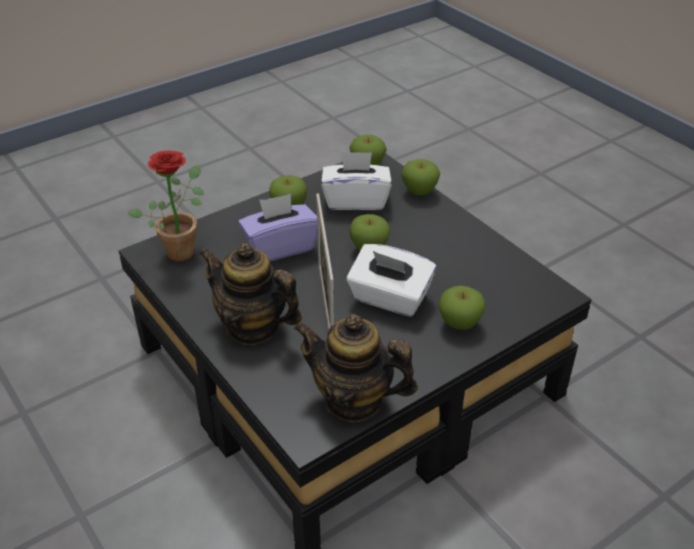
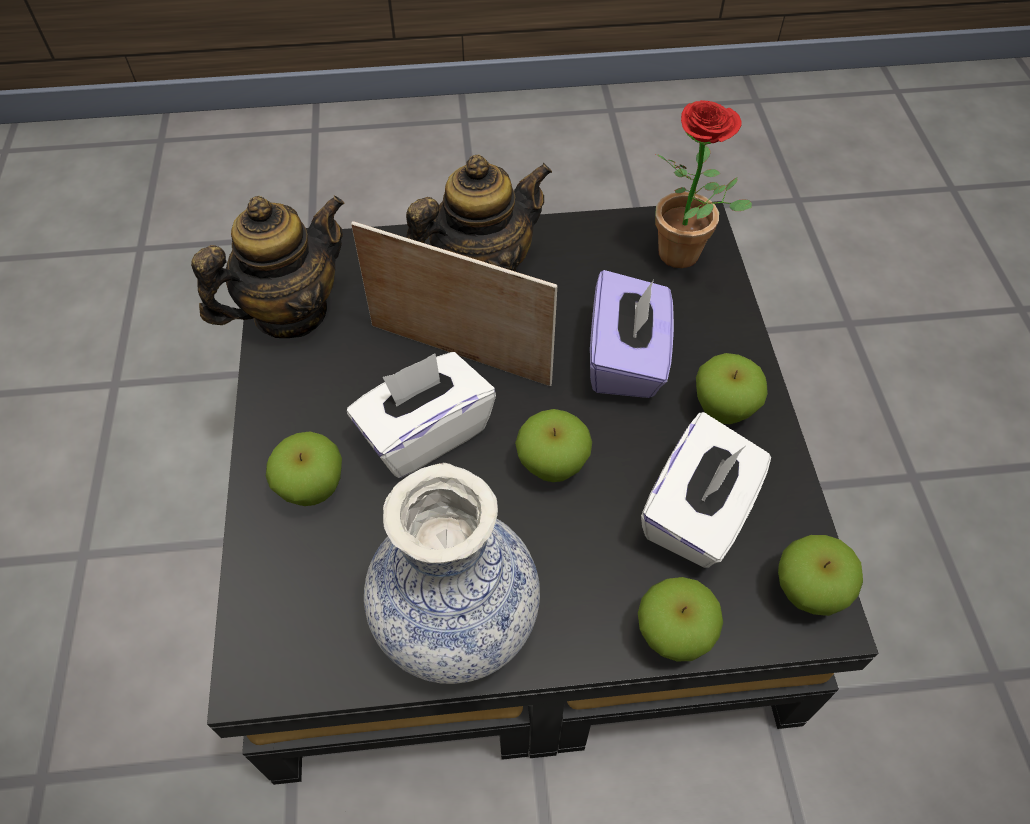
camera: 120 degrees right, 15 degrees up
(472, 248) = (456, 618): none -> vase

